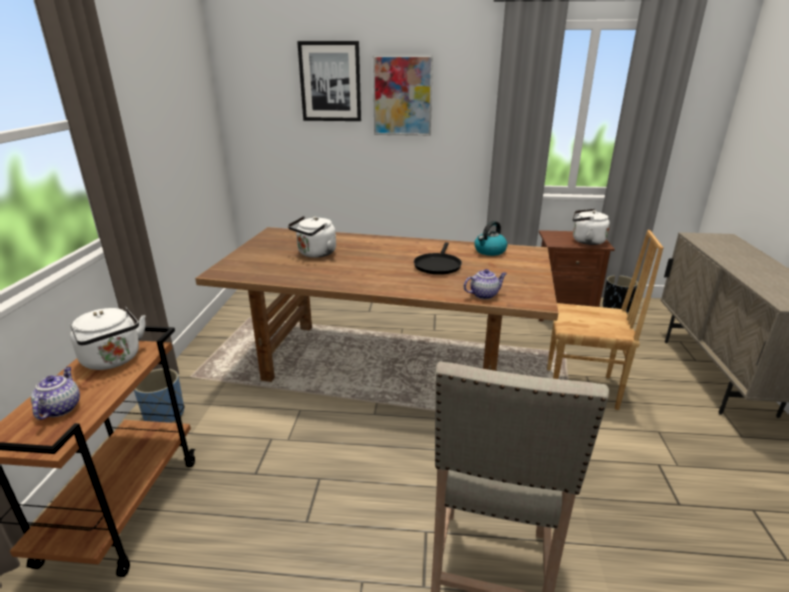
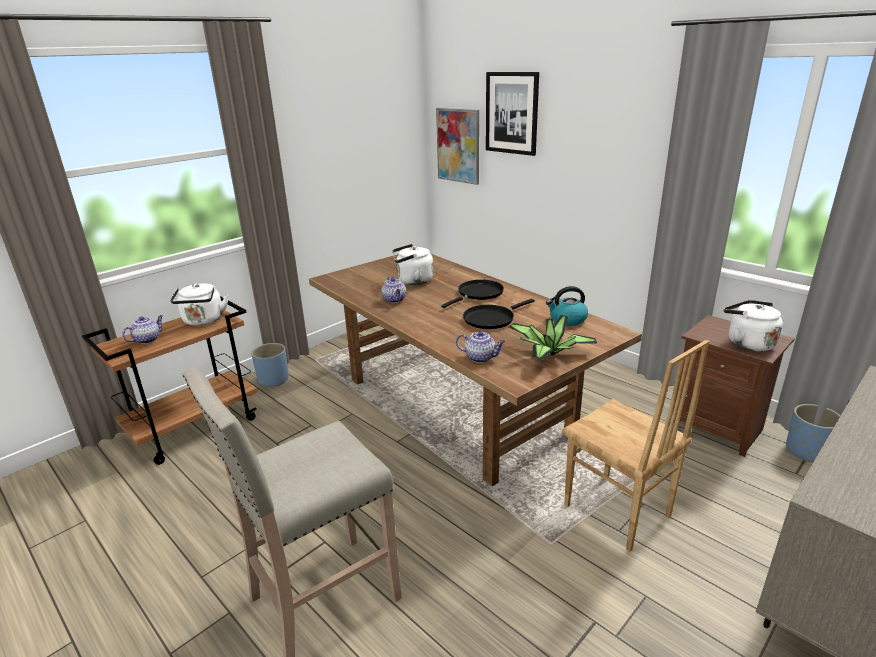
camera: 40 degrees right, 0 degrees up
(329, 273) = (395, 300): none -> teapot
(392, 250) = (478, 294): none -> black frying pan
(402, 96) = (576, 132): picture -> picture (458, 145)
(522, 277) = (549, 354): none -> potted plant
(616, 308) = (807, 451): black planter -> blue planter

